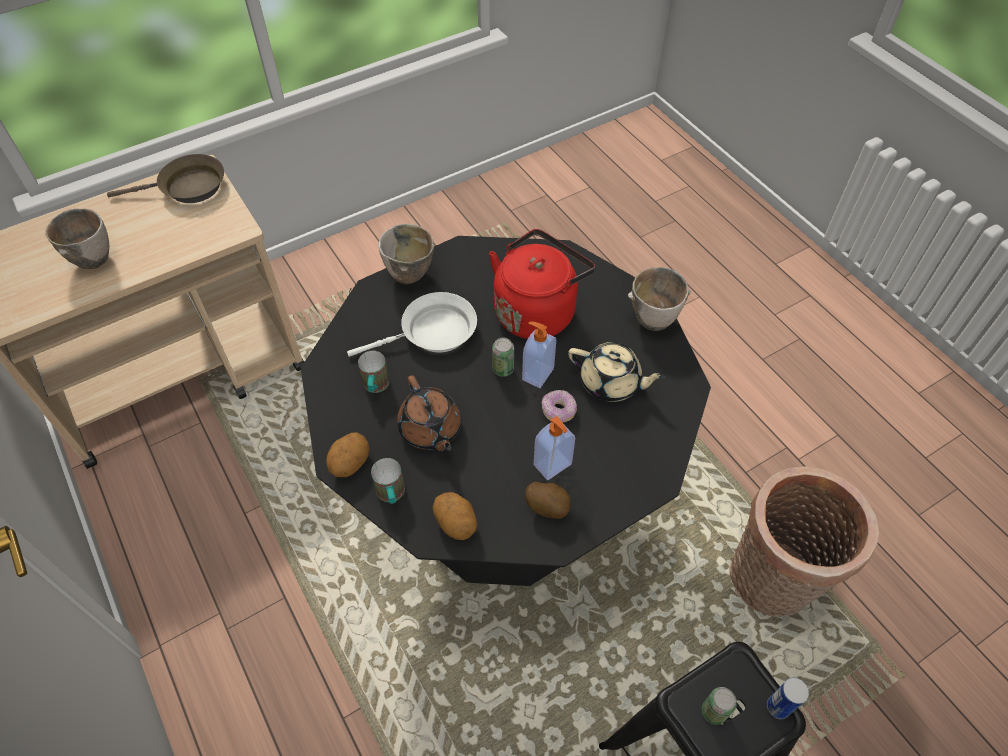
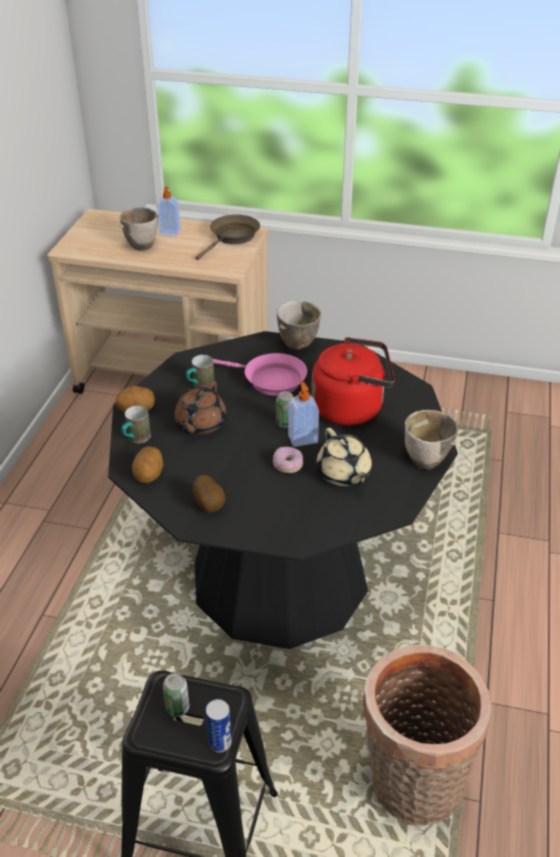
camera: 45 degrees right, 15 degrees down
(188, 188) = (232, 237): brown frying pan -> brown frying pan turned 90 degrees counterclockwise
(433, 333) = (269, 380): white frying pan -> pink frying pan
(553, 465) = (243, 488): soap dispenser -> soap dispenser (170, 233)

